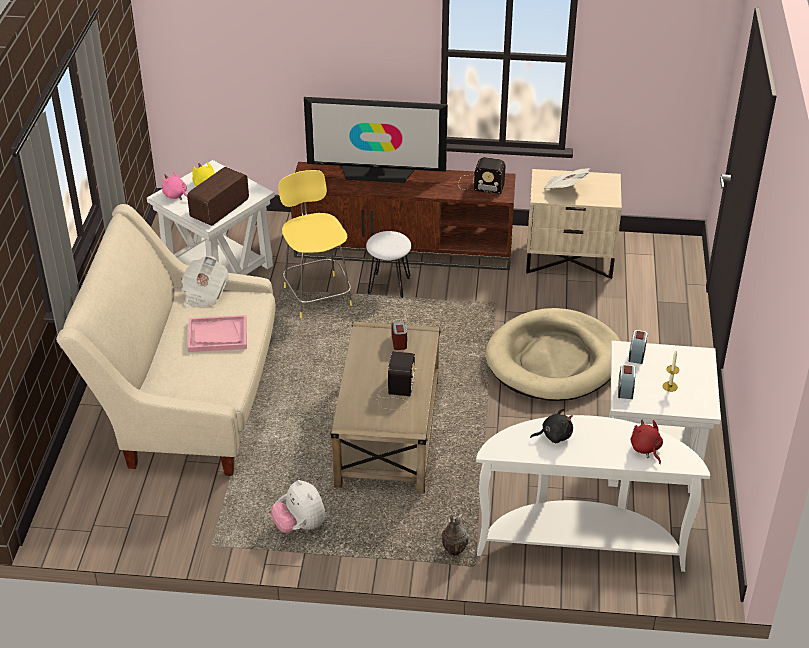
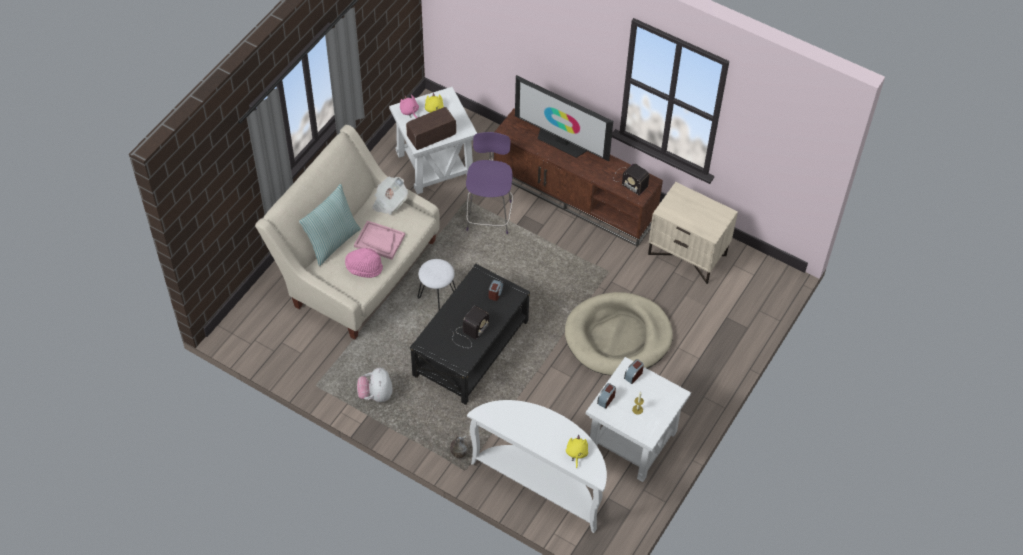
camera: 25 degrees right, 15 degrees up
(155, 356) = (332, 242): none -> pillow
(215, 369) = (364, 268): none -> pink hat
(317, 294) = (489, 214): yellow stool -> purple stool
(388, 432) = (471, 348): beige coffee table -> black coffee table
(389, 285) = (543, 226): white stool -> white stool (437, 296)
(554, 435) = (525, 419): black plush toy -> none
(565, 189) = (686, 210): newspaper -> none
(646, 449) = (576, 453): red plush toy -> yellow plush toy

